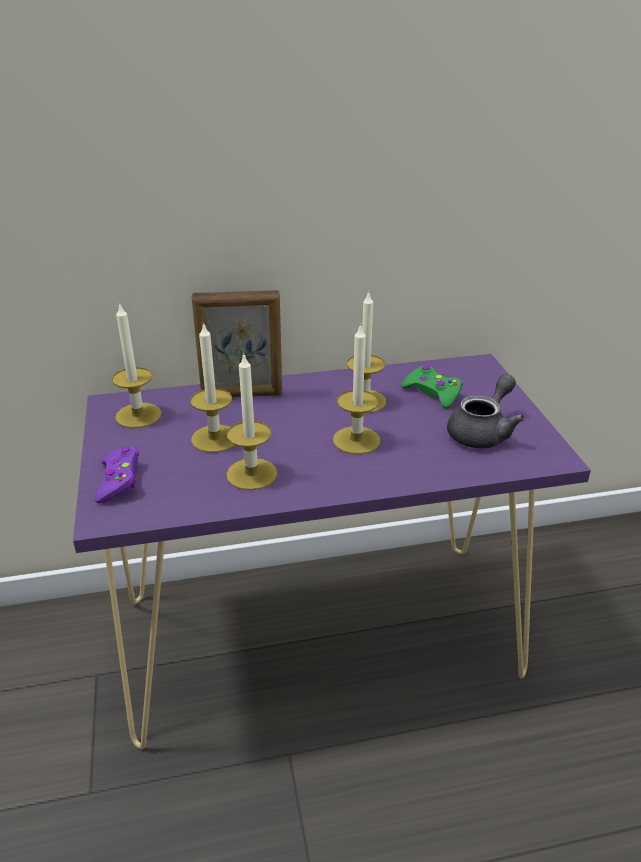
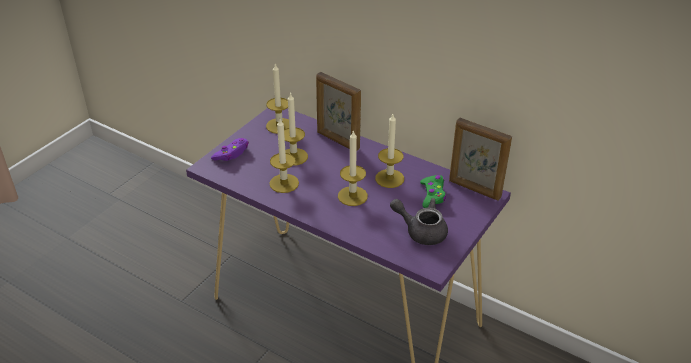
camera: 45 degrees right, 5 degrees up
(459, 367) = (474, 189): none -> picture frame
(483, 432) = (421, 231): grey teapot -> grey teapot turned 150 degrees counterclockwise

